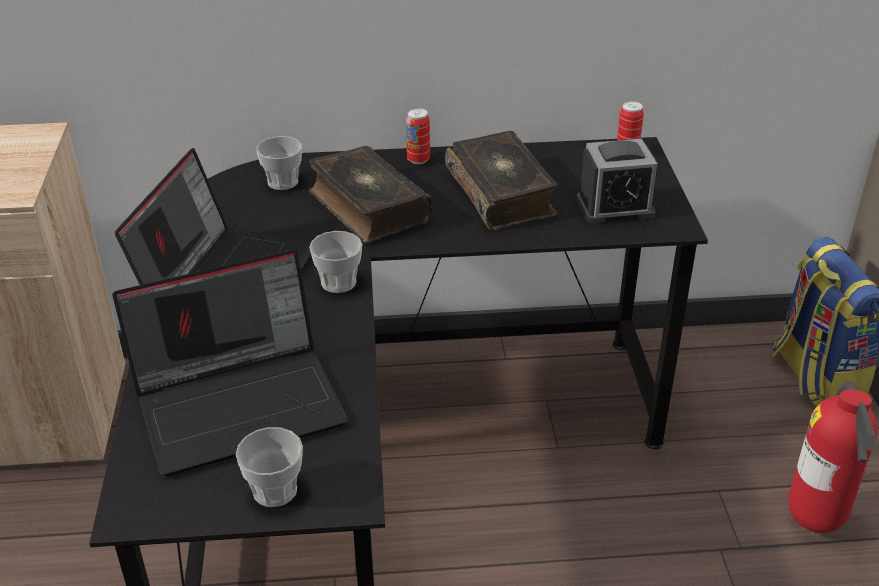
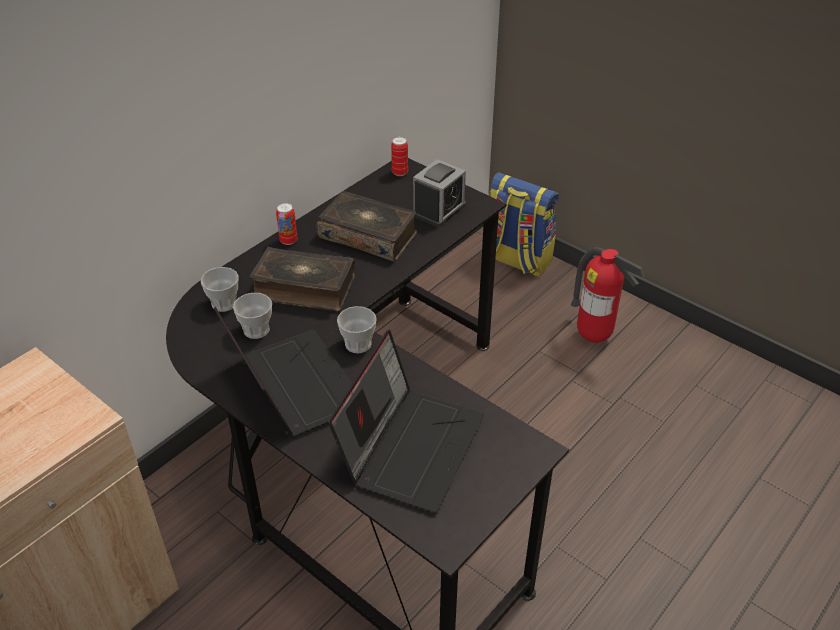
camera: 45 degrees left, 5 degrees up
(275, 490) = (498, 475): cup -> cup (256, 330)

